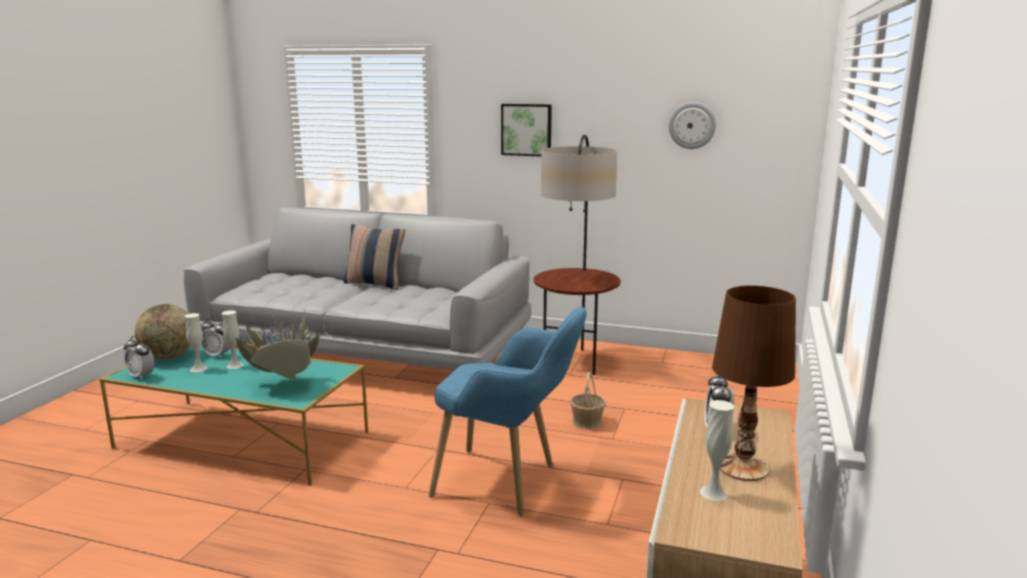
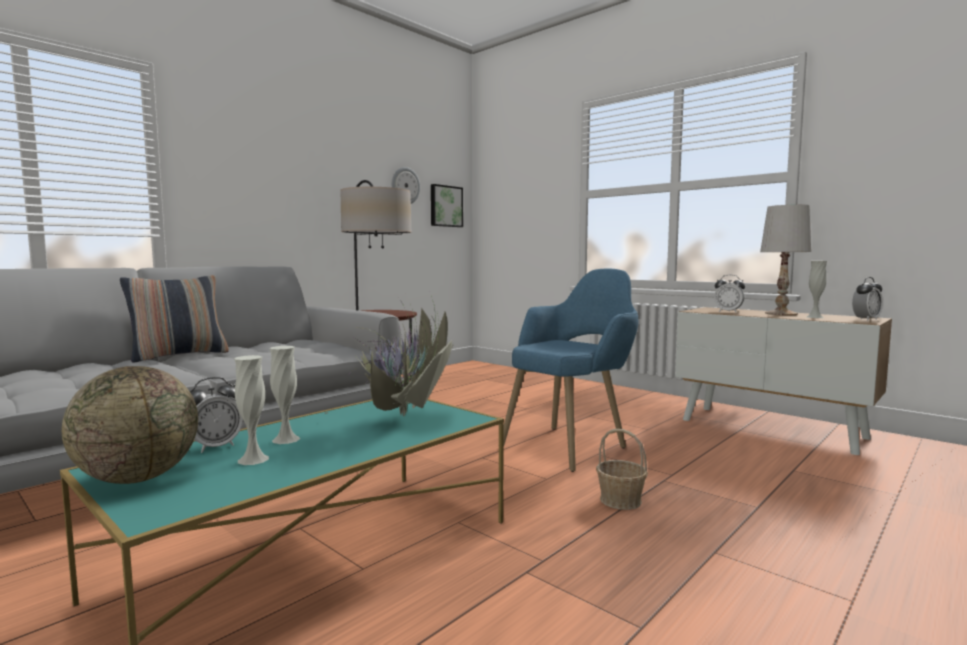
camera: 65 degrees left, 10 degrees down
(141, 376) = (199, 500): alarm clock -> alarm clock (866, 319)
(526, 129) = (275, 178): picture -> picture (445, 206)
(586, 422) = (492, 409): basket -> basket (620, 500)
(743, 467) = (780, 313): brown table lamp -> white table lamp

